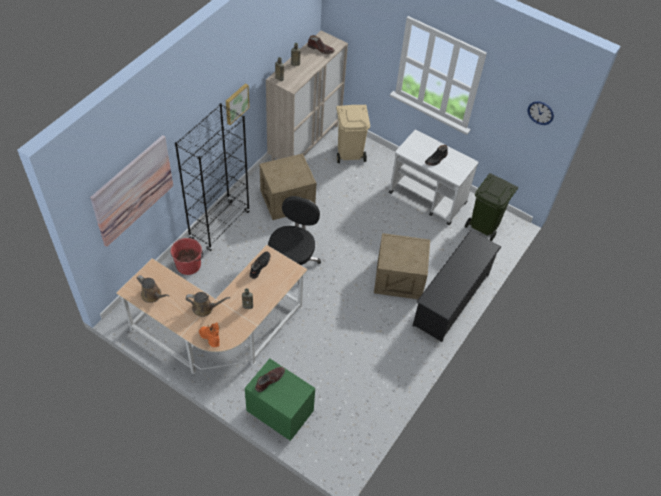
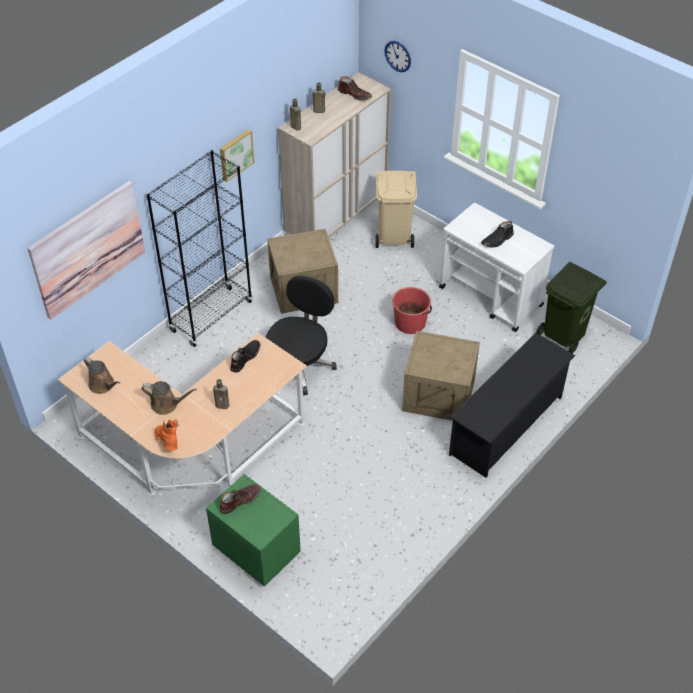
camera: 10 degrees right, 5 degrees down
(189, 264) = (165, 361): red bucket -> red bucket (410, 322)
(540, 113) = (630, 176): wall clock -> wall clock (398, 56)

